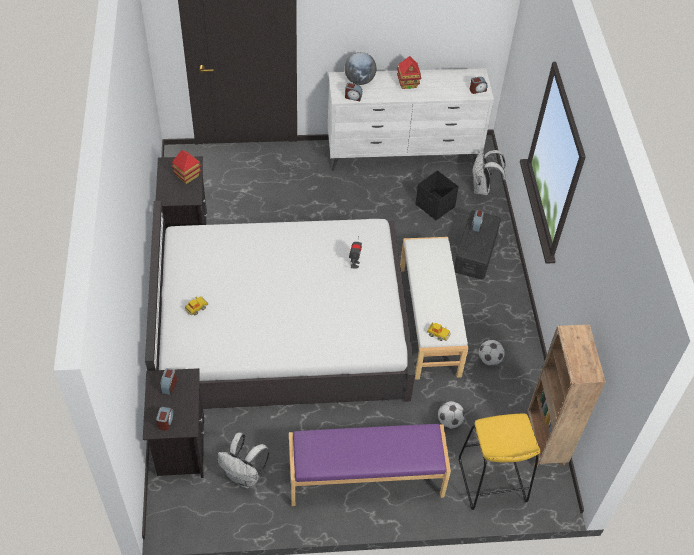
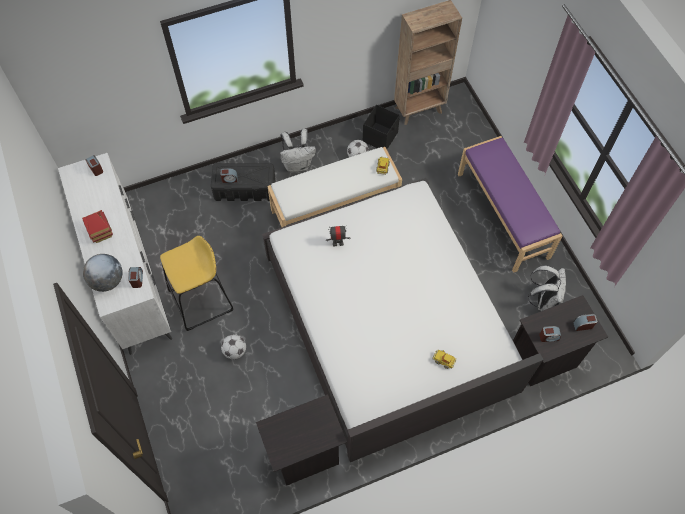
camera: 105 degrees left, 10 degrees up
(187, 176) = (292, 425): toy house -> none
(435, 206) = (196, 233): black storage box -> black storage box (380, 137)
(449, 421) = (427, 172): football -> football (235, 351)
(482, 189) = (161, 198): white backpack -> white backpack (298, 164)
(492, 480) = (465, 135): yellow stool -> yellow stool (201, 300)

